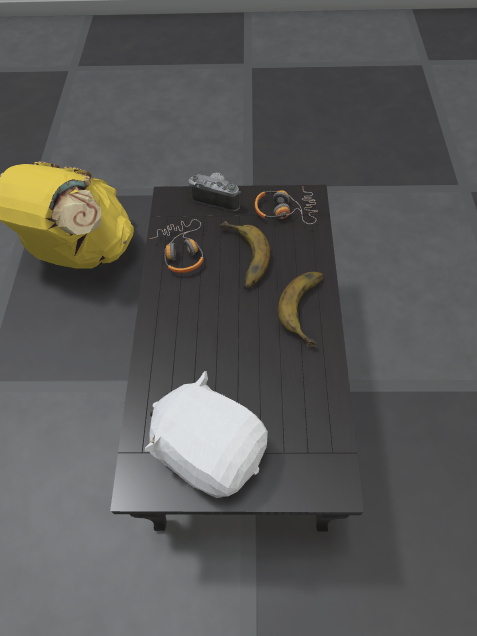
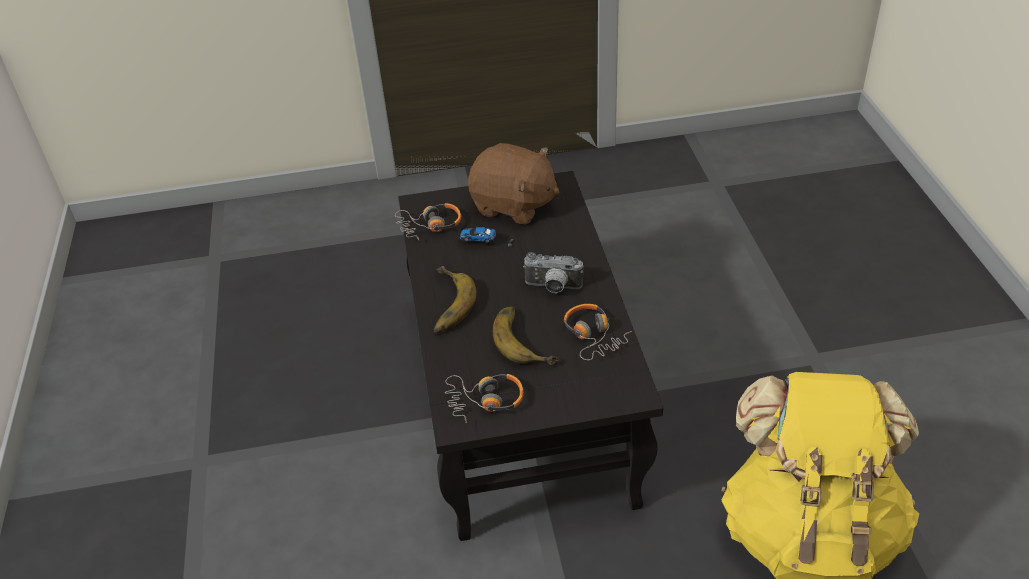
camera: 170 degrees right, 15 degrees down
(209, 450) = (513, 205): white plush toy -> brown plush toy
(217, 198) = (574, 404): camera -> camera (552, 288)
(255, 389) = (486, 242): none -> toy car
(320, 433) = (430, 226): none -> headphones

